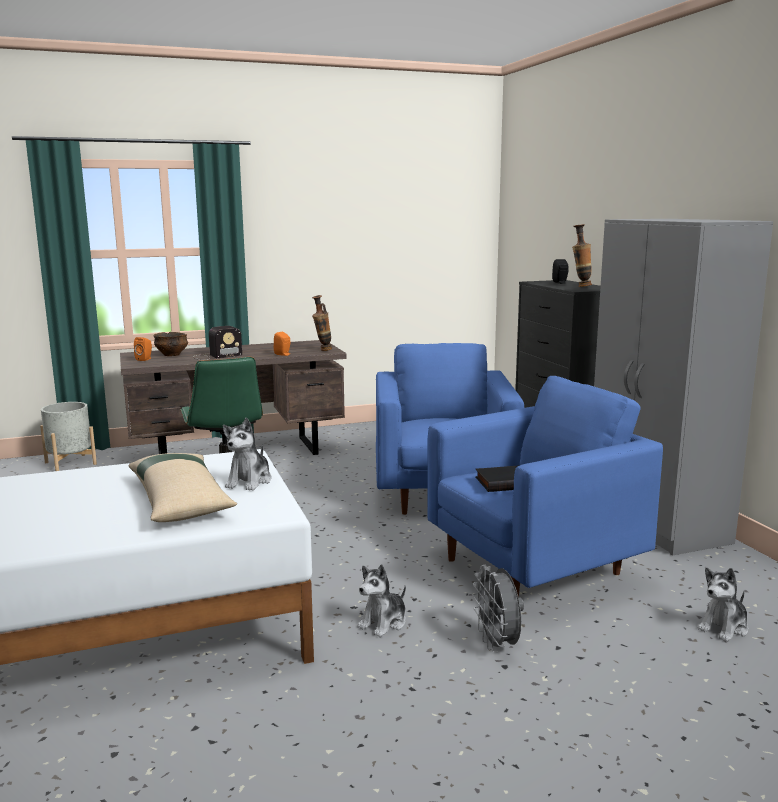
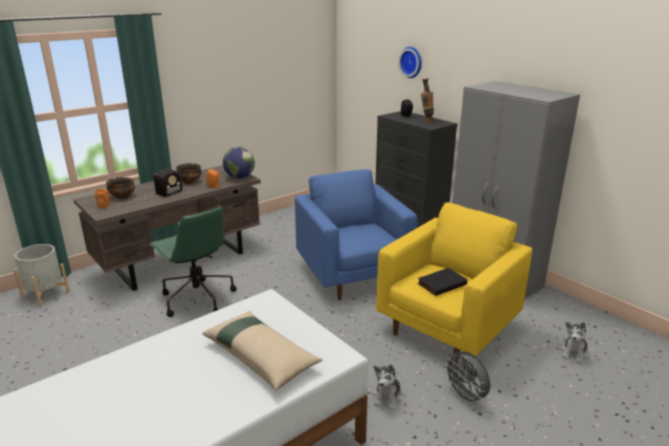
camera: 20 degrees left, 10 degrees up
(249, 481) = (294, 326): plush toy -> none
(259, 349) = (189, 182): none -> bowl
(322, 350) = (239, 177): vase -> globe
(533, 567) = (447, 329): blue armchair -> yellow armchair
(576, 210) = (412, 62): none -> wall clock

